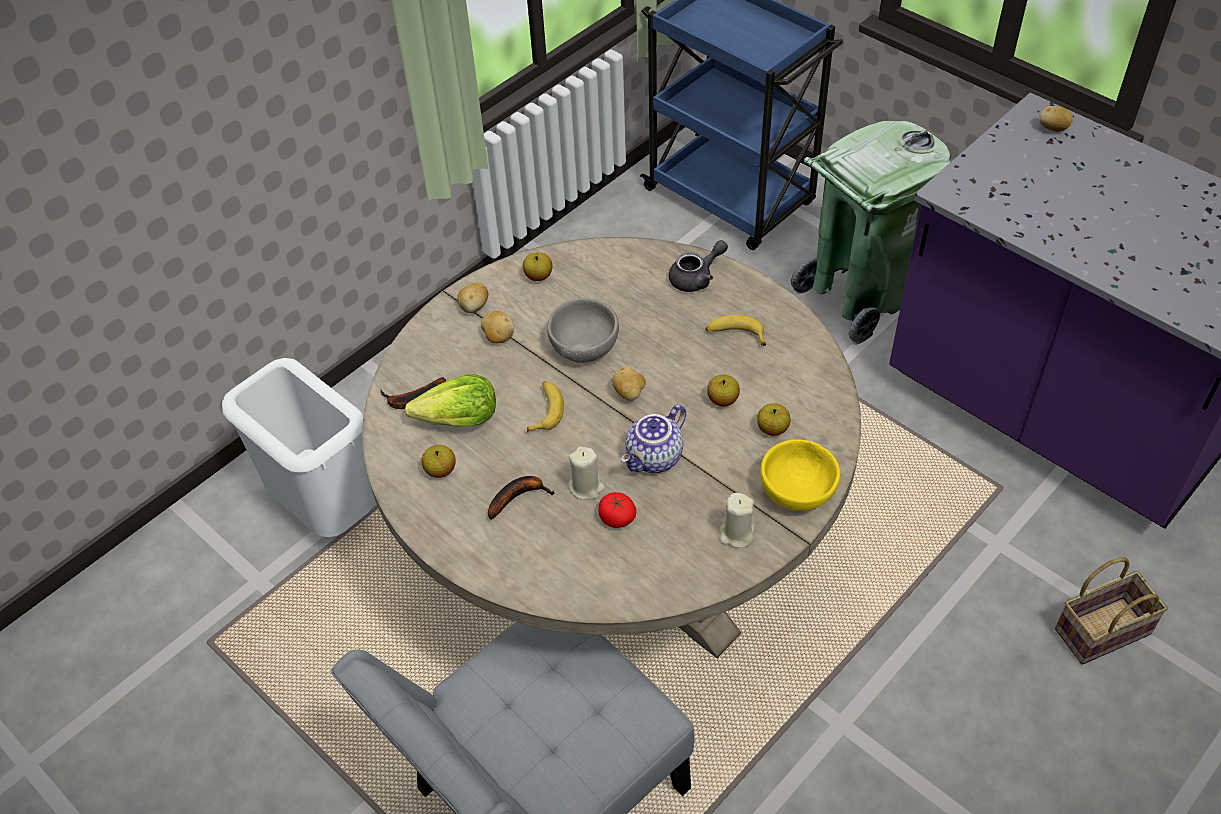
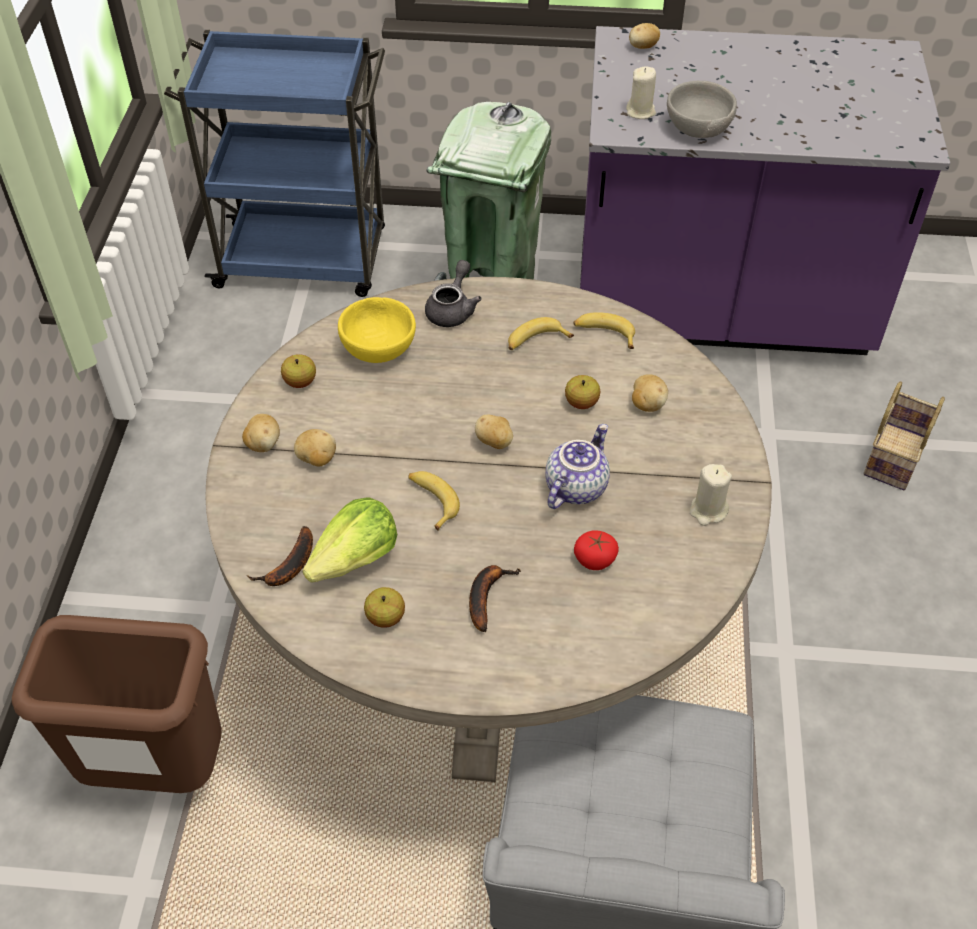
camera: 40 degrees left, 0 degrees up
(325, 514) = (155, 772): white trash can -> brown trash can
(586, 346) = (412, 422): grey bowl -> grey bowl (699, 127)
(586, 487) = (540, 548): beige candle -> beige candle (641, 111)
(655, 458) = (575, 486): teapot -> teapot turned 150 degrees counterclockwise
(772, 429) = (647, 404): apple -> potato
(794, 357) = (604, 334): none -> banana
(795, 491) = (717, 446): yellow bowl -> yellow bowl (377, 349)

